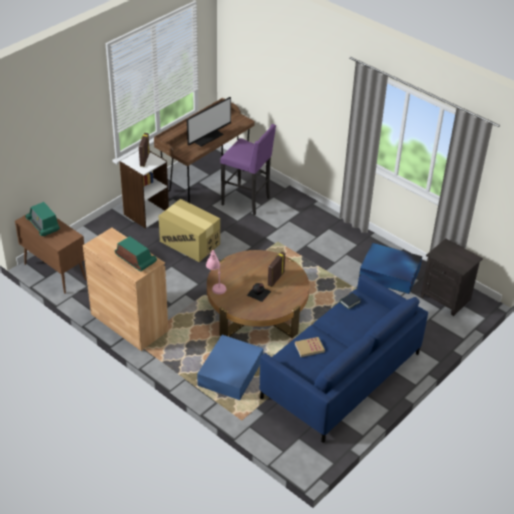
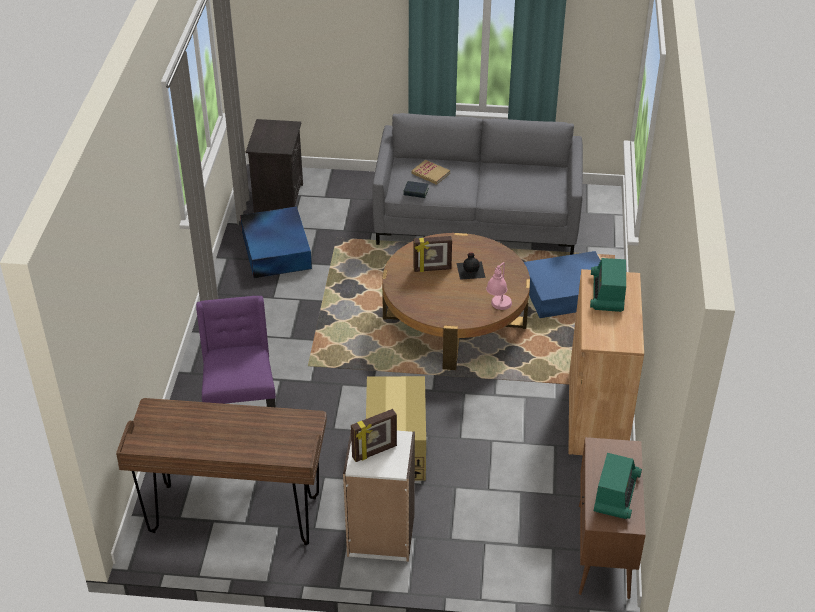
camera: 125 degrees left, 0 degrees up
(206, 137) = (238, 427): monitor -> none
(309, 348) = (515, 189): book -> book (430, 173)
(340, 375) = (477, 220): blue sofa -> grey sofa

